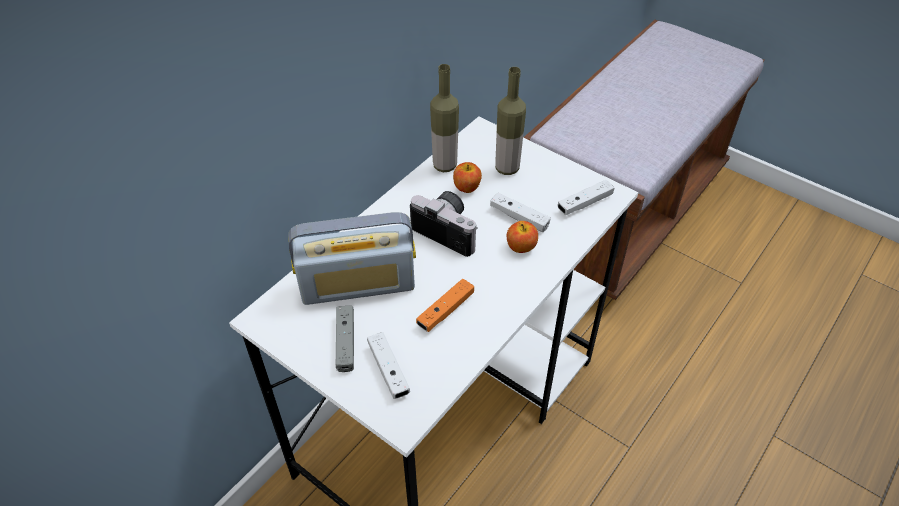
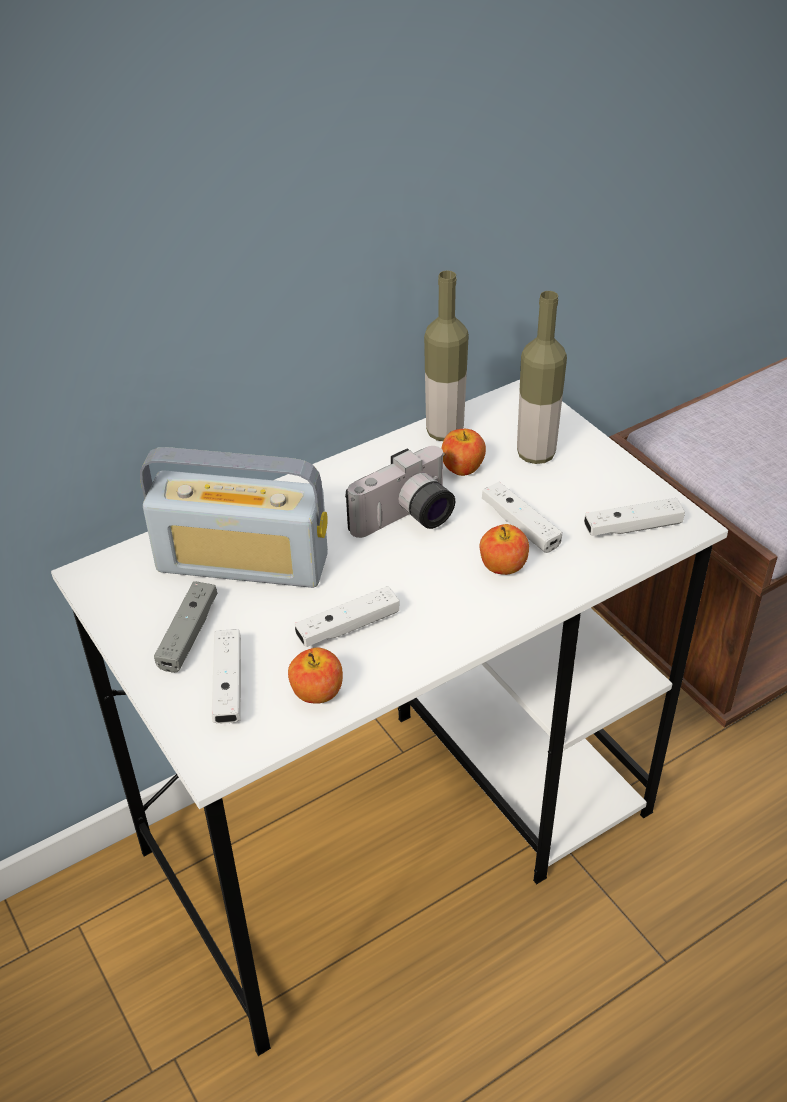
camera: 20 degrees right, 5 degrees down
(445, 310) = (348, 626): orange game controller -> white game controller
(447, 360) = (317, 692): none -> apple
(449, 230) = (407, 520): camera -> camera turned 90 degrees clockwise

